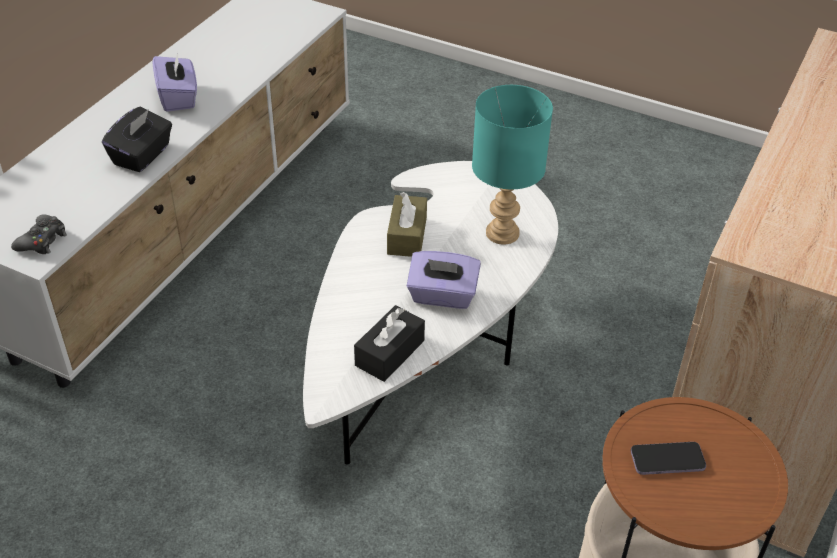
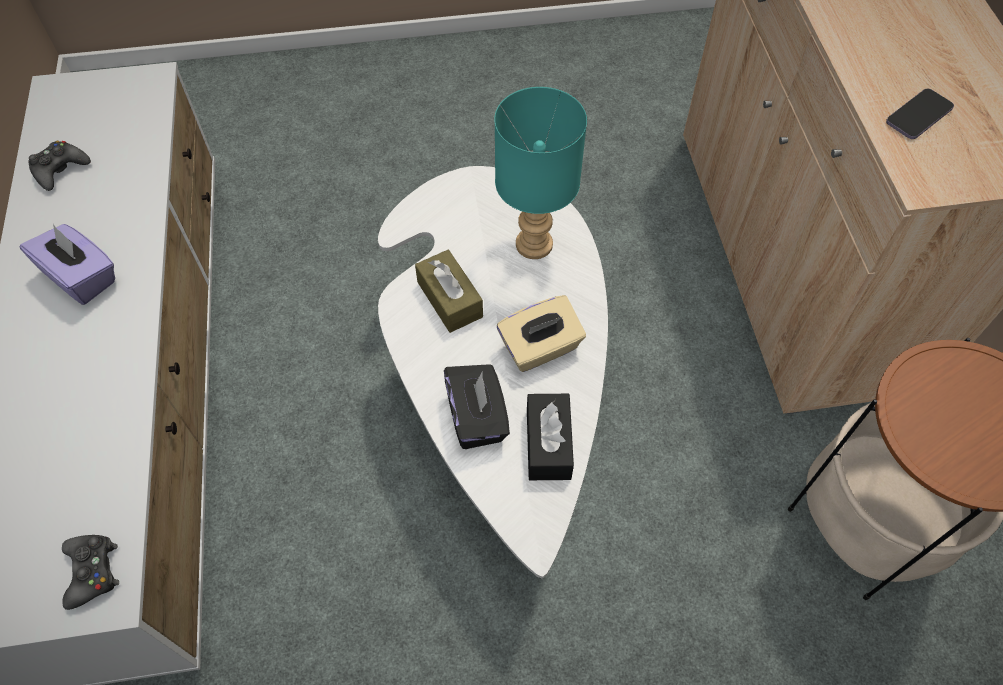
camera: 35 degrees left, 15 degrees up
(142, 155) = (110, 380): black tissue box -> black tissue box (477, 418)
(220, 38) = (60, 170): none -> black game controller
(442, 296) = (540, 348): purple tissue box -> beige tissue box
(667, 460) = (949, 427): phone -> phone (918, 116)

